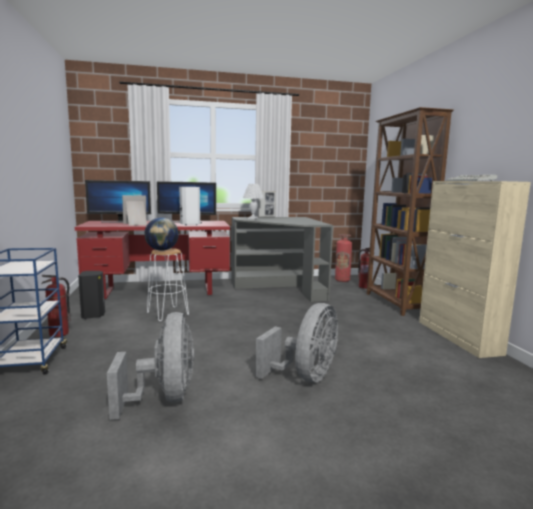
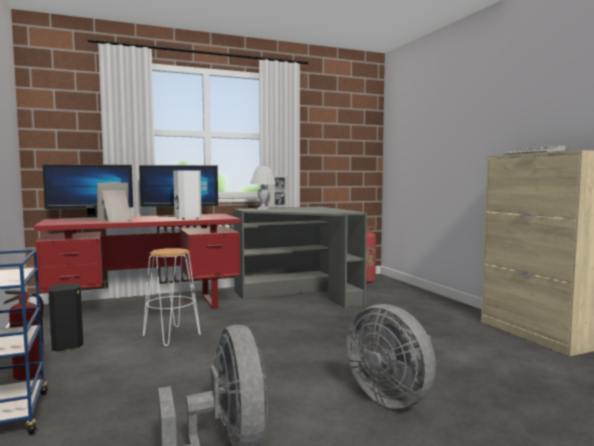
camera: 10 degrees left, 5 degrees down
(162, 250) = (164, 251): globe -> none
(305, 376) = (392, 398): grey fan -> grey fan turned 120 degrees clockwise
(364, 287) = (396, 287): fire extinguisher -> none
(395, 303) = (442, 303): brown bookcase -> none

